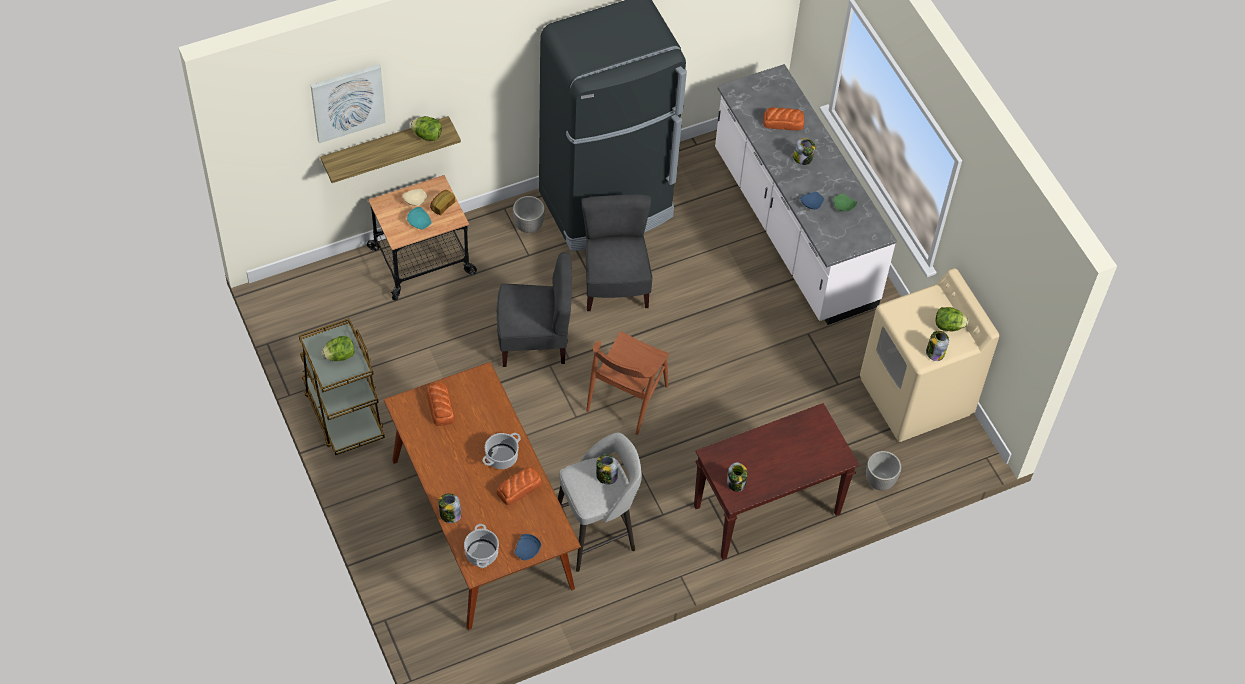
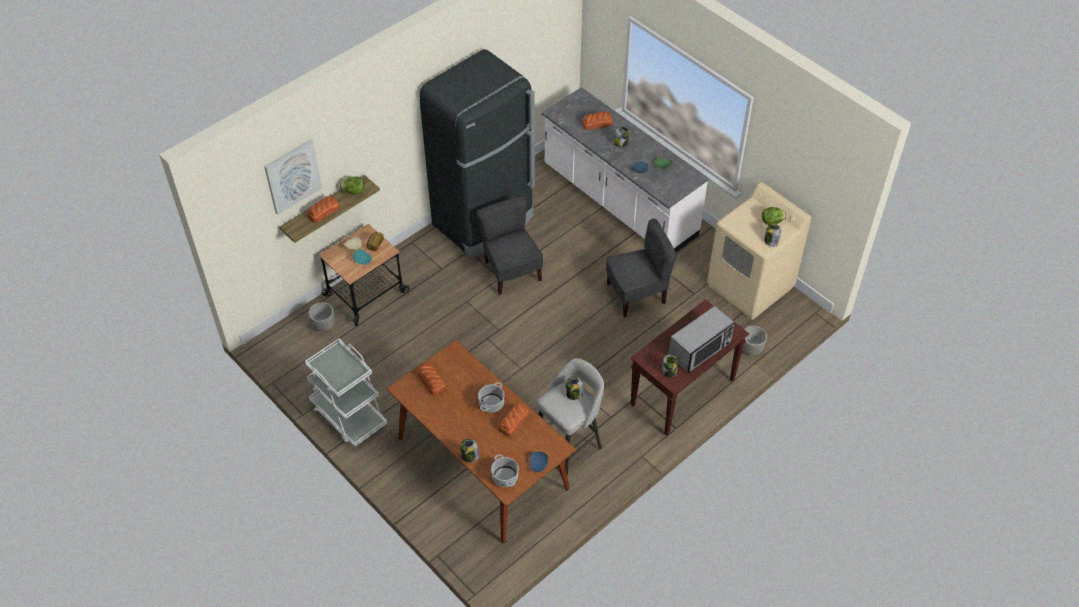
camera: 15 degrees left, 5 degrees down
(339, 355) = (341, 367): lettuce -> none
(343, 413) = (348, 416): brown cart -> white cart
(380, 152) = (323, 212): none -> bread
(528, 226) = (433, 249): planter -> planter (323, 326)
(534, 341) = (469, 325): grey chair -> grey chair (636, 294)
(626, 398) = (551, 345): brown chair -> none
(787, 466) = (700, 349): none -> microwave

